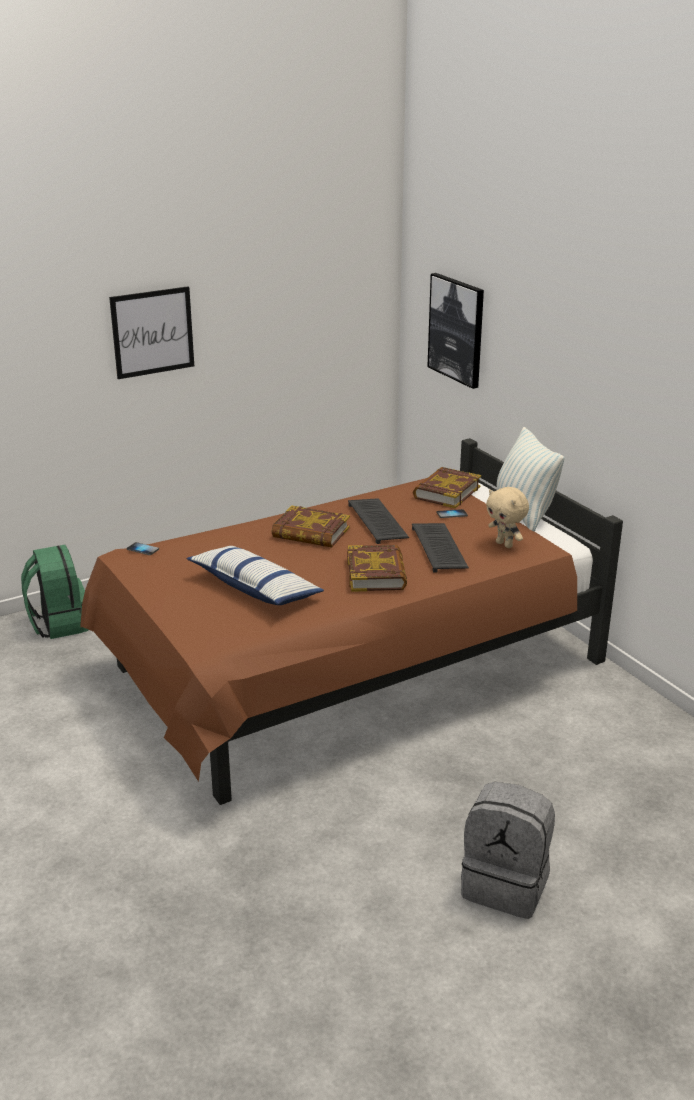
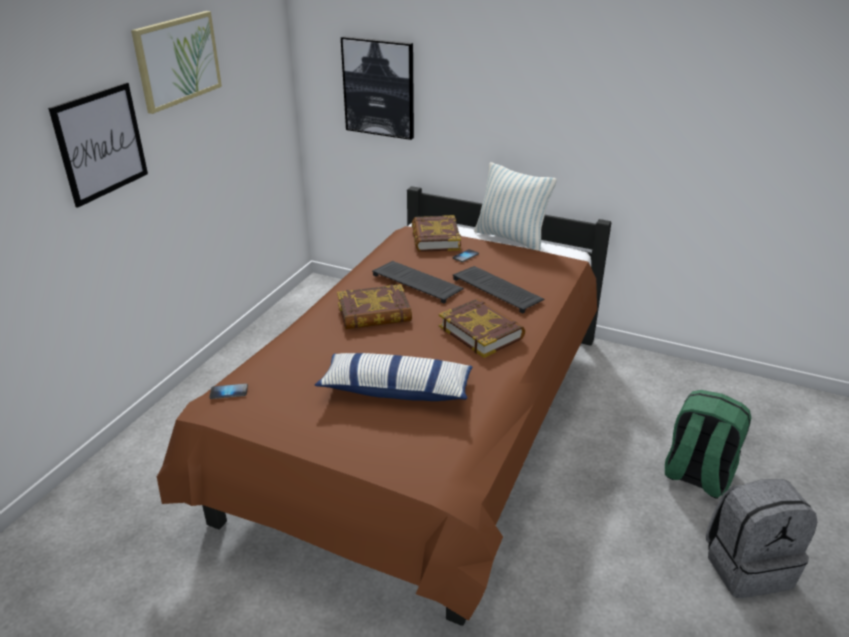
camera: 35 degrees left, 5 degrees up
(59, 624) = (91, 505): green backpack -> green backpack (696, 475)
(248, 274) = (177, 60): none -> picture
(505, 544) = (538, 269): beige plush toy -> none

